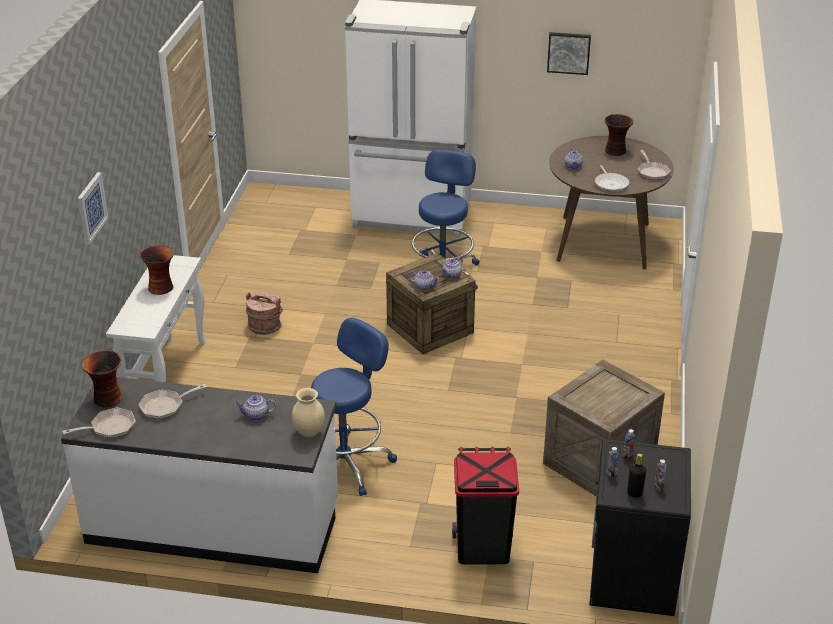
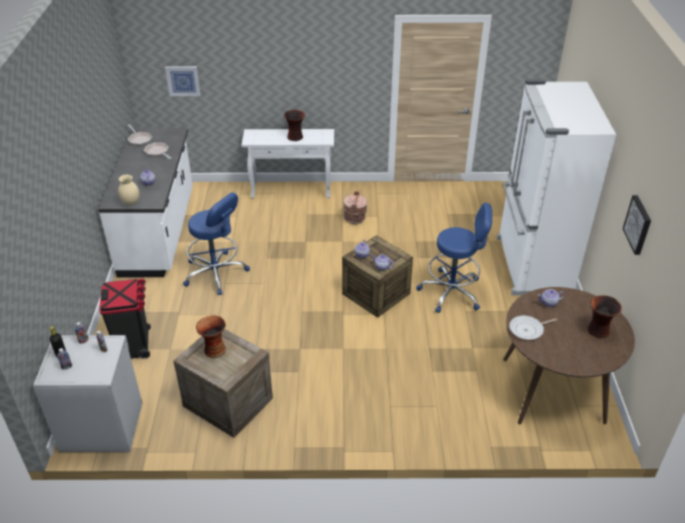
camera: 80 degrees right, 5 degrees up
(91, 208) = (252, 55): picture -> picture (183, 80)
(107, 399) = (164, 134): vase -> vase (214, 350)
(630, 575) = (102, 425): black washing machine -> white washing machine
(652, 172) = (568, 359): frying pan -> none

